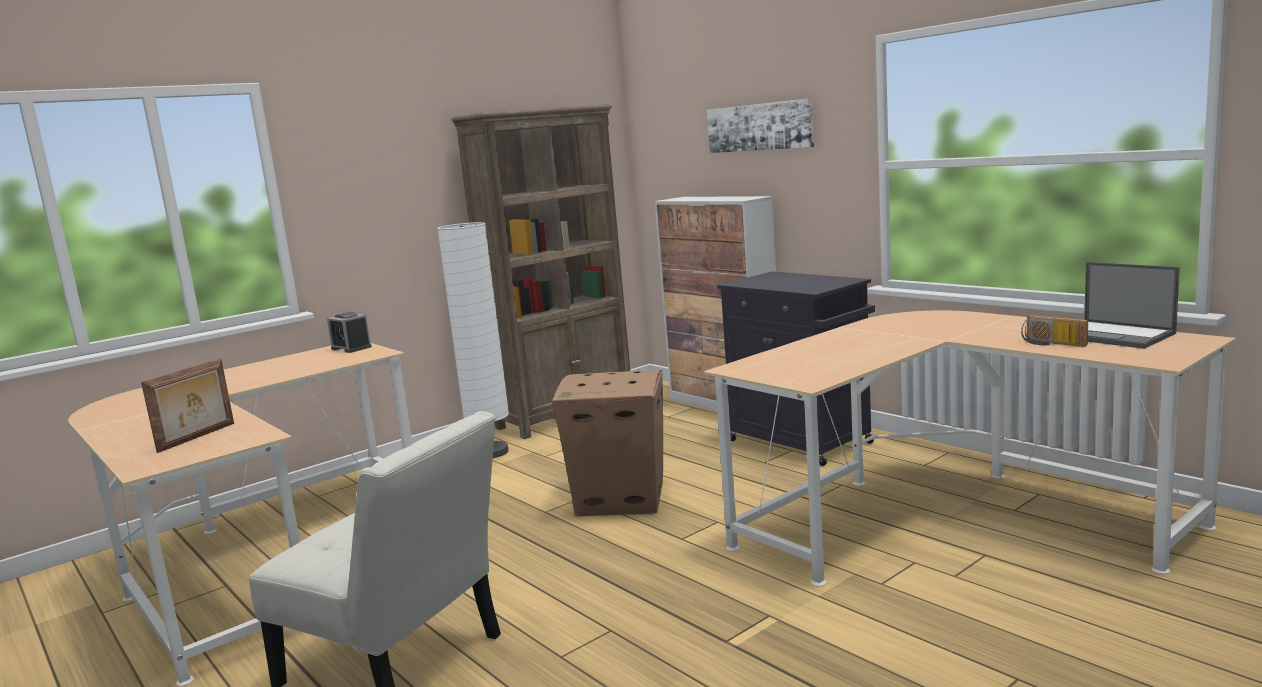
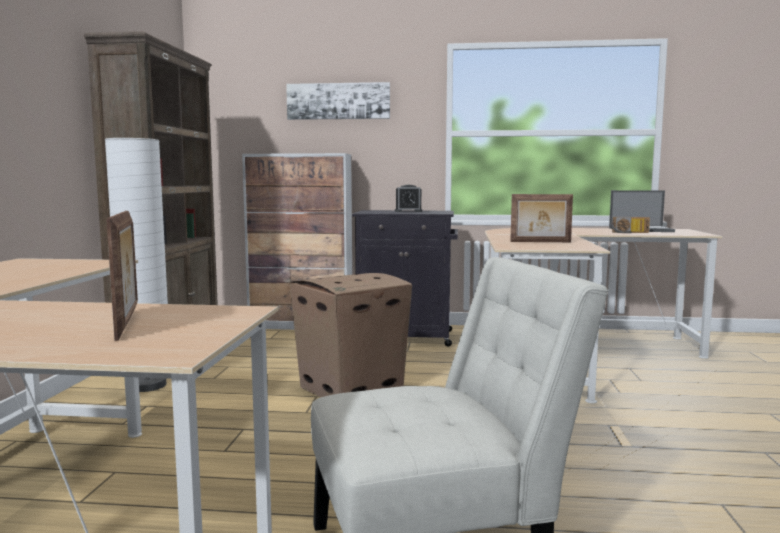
camera: 45 degrees left, 5 degrees down
(351, 348) = (41, 262): alarm clock -> alarm clock (408, 211)
(816, 358) = (540, 242): none -> picture frame

